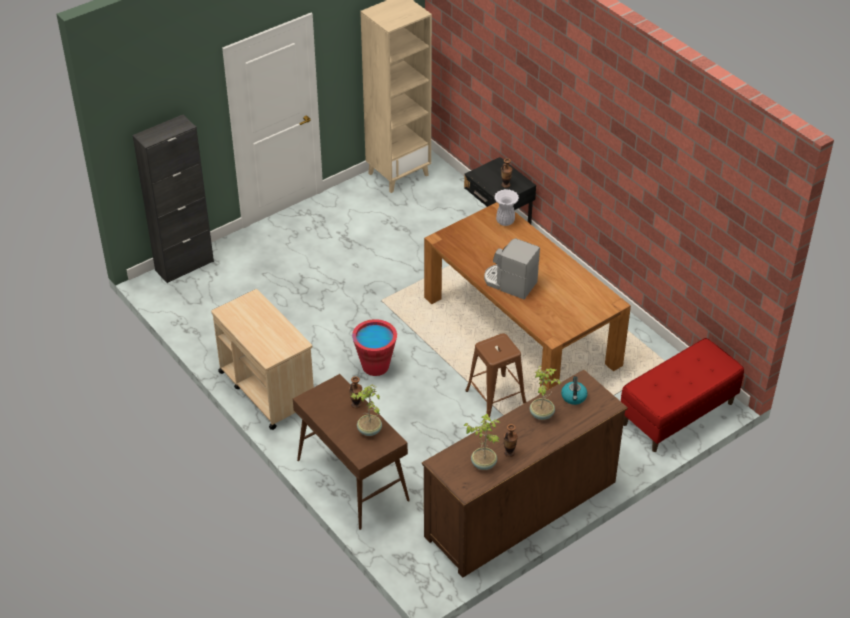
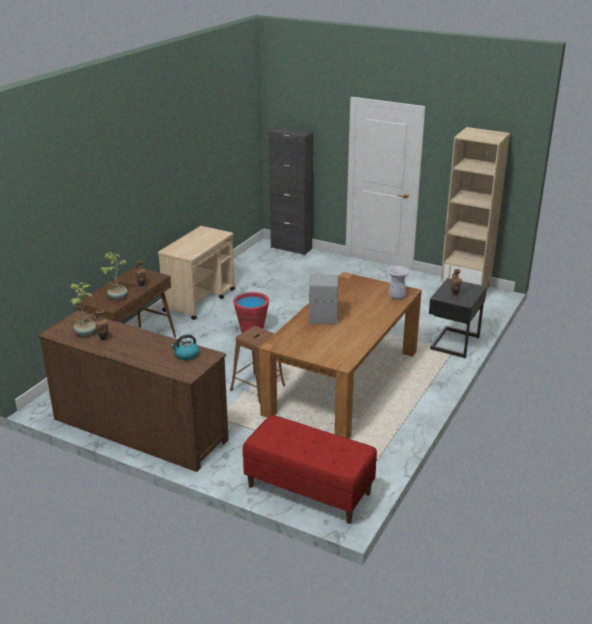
camera: 65 degrees right, 15 degrees down
(542, 414) = (157, 345): potted plant -> none

